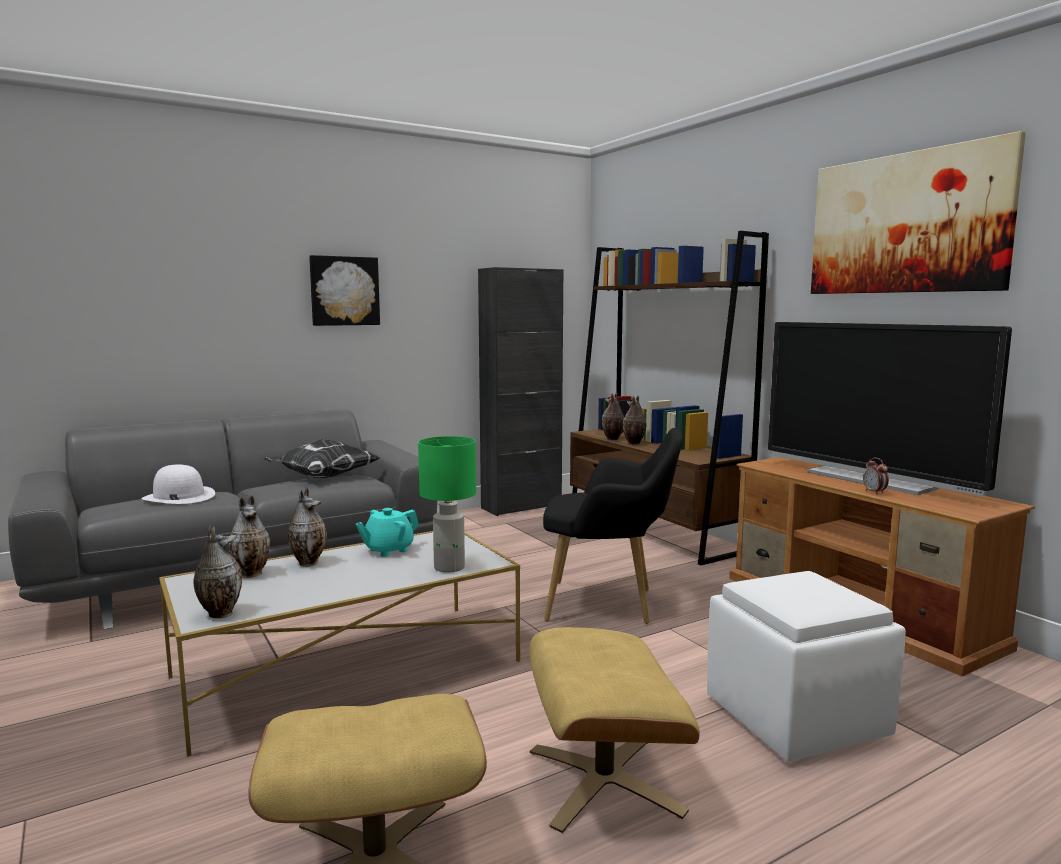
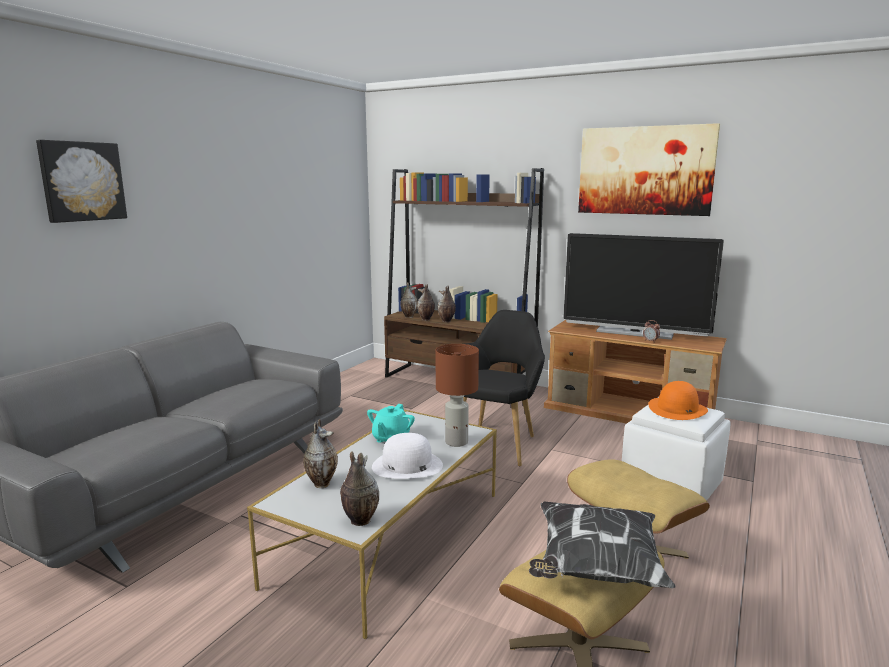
camera: 30 degrees left, 5 degrees up
(178, 496) = (147, 431): white hat -> white hat (407, 465)
(308, 562) = (349, 463): vase -> vase (408, 316)
(322, 478) = (242, 387): pillow -> pillow (595, 569)
(344, 291) = (206, 213): picture -> picture (82, 181)
(450, 567) = (457, 442): green table lamp -> brown table lamp
(521, 506) = (344, 380): black cabinet -> none
(608, 604) = (498, 442): black armchair -> black armchair turned 45 degrees counterclockwise
(801, 588) = (677, 409): none -> orange hat

